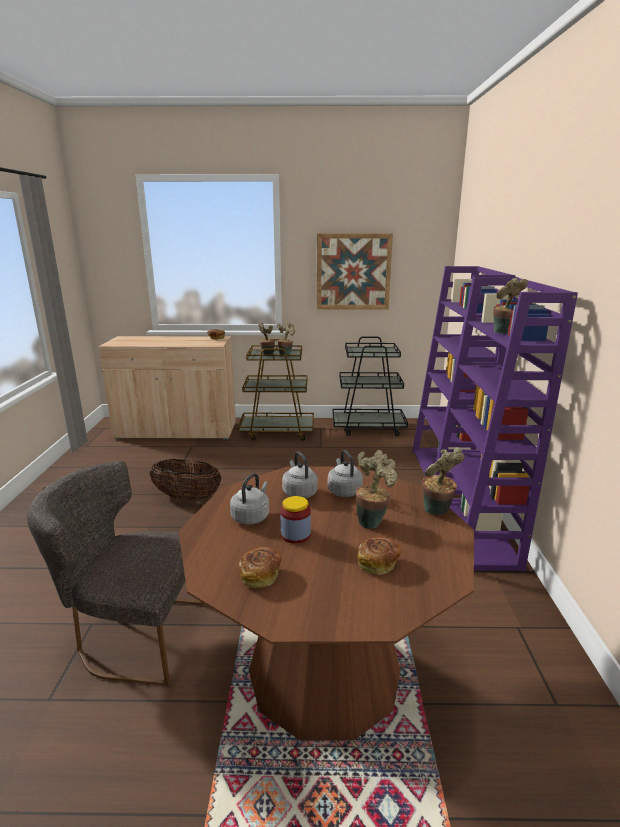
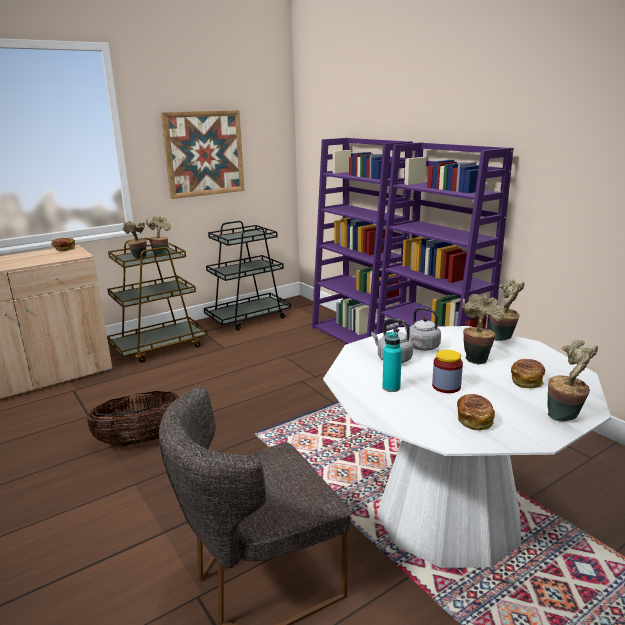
camera: 35 degrees left, 0 degrees up
(251, 516) = (391, 388): grey kettle -> turquoise bottle
(324, 670) = (448, 514): brown dining table -> white dining table
(504, 333) = (445, 189): potted plant -> potted plant (565, 417)

